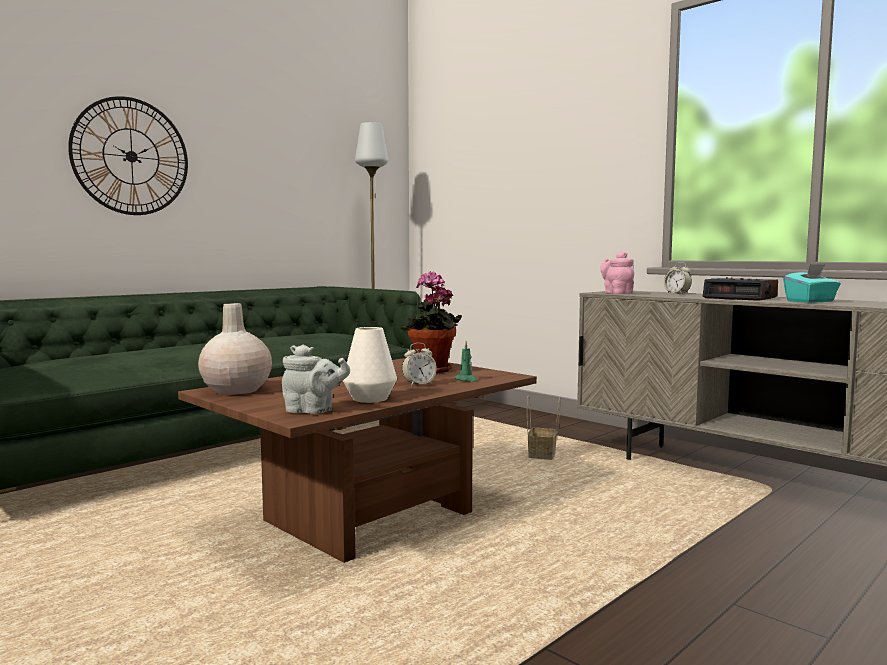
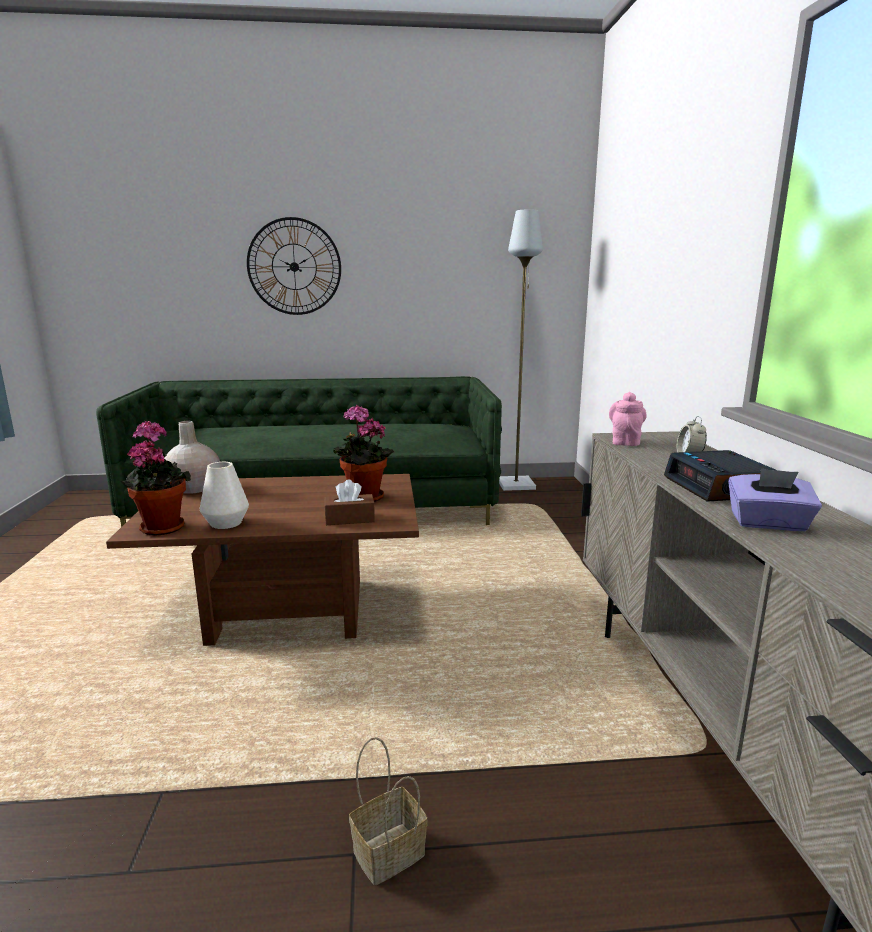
camera: 40 degrees right, 10 degrees up
(313, 411) = (161, 527): grey teapot -> potted plant
(419, 384) = (303, 514): alarm clock -> none
(466, 380) = (349, 519): green candle -> brown tissue box
(542, 456) = (531, 600): basket -> basket (387, 855)
(810, 301) = (768, 523): turquoise tissue box -> purple tissue box

